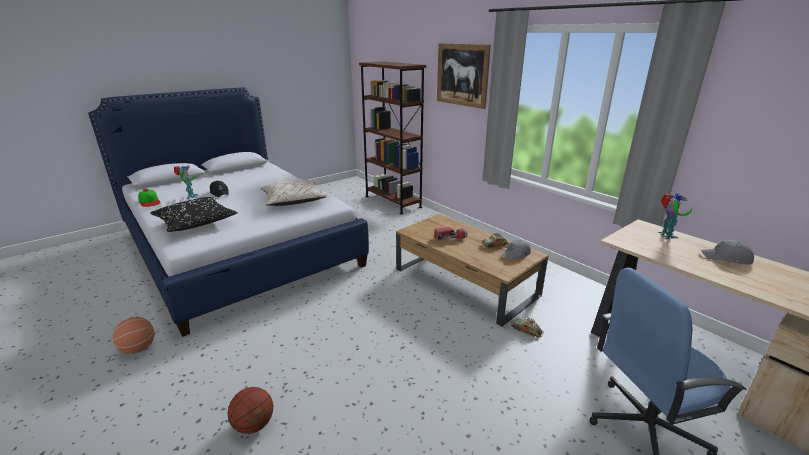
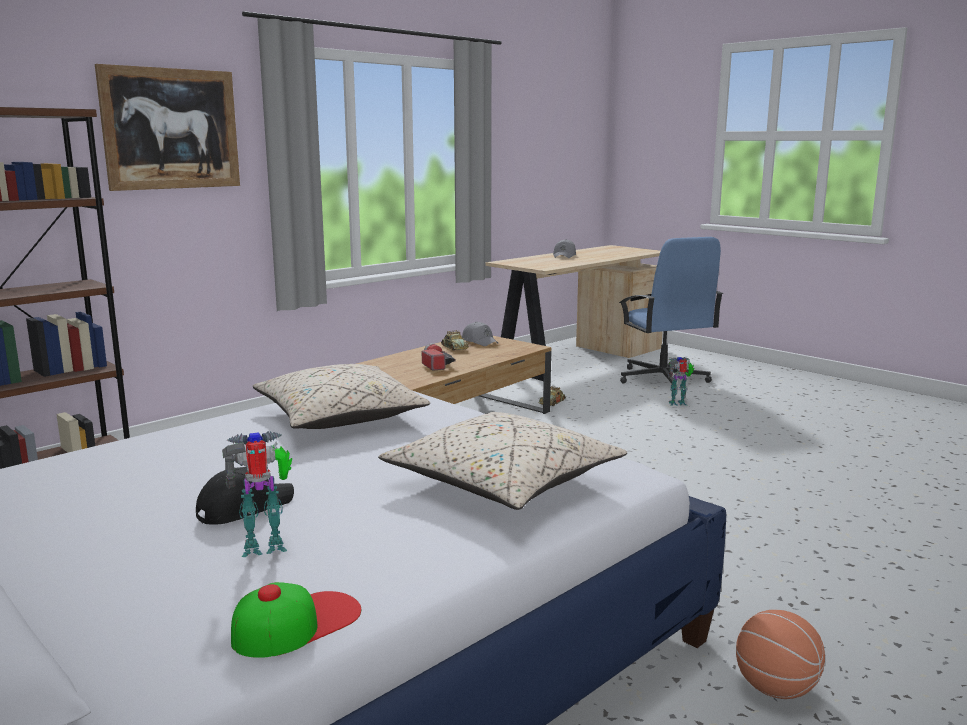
camera: 95 degrees left, 10 degrees down
(195, 223) = (503, 483): black pillow -> beige pillow
(254, 425) = (816, 525): basketball -> none
(666, 235) = (525, 260): toy robot -> toy robot (678, 404)

